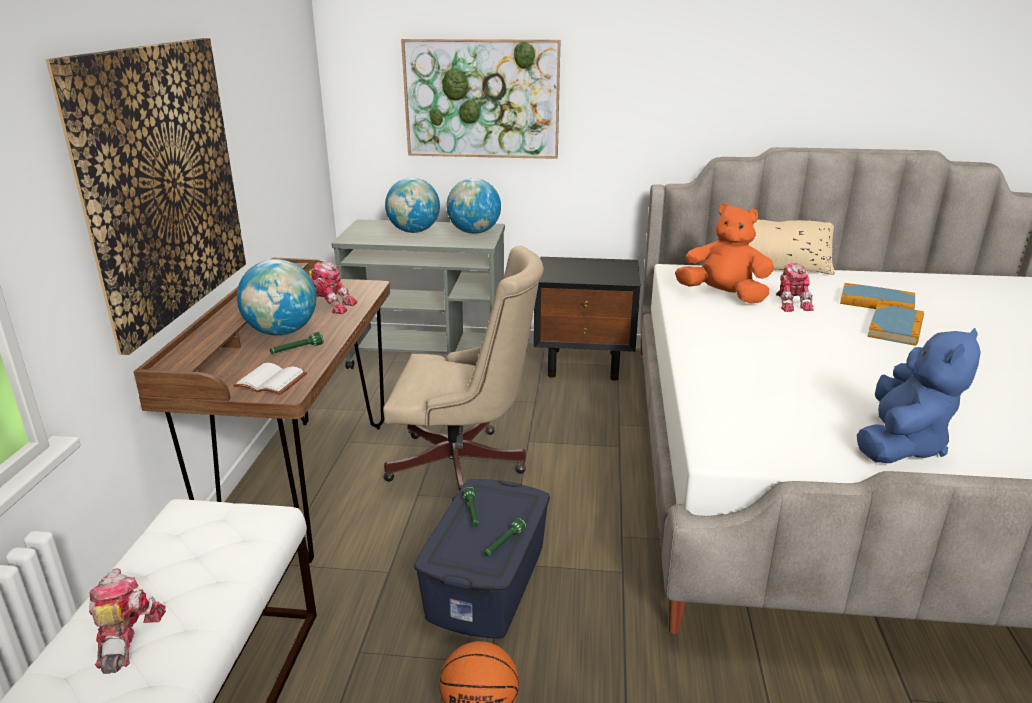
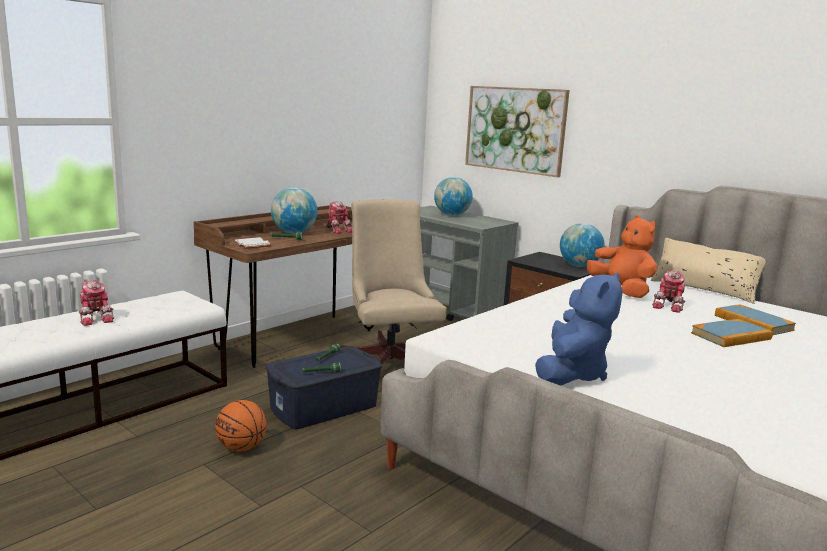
camera: 35 degrees right, 10 degrees down
(126, 637) = (96, 318): toy robot -> toy robot turned 120 degrees clockwise
(162, 184) = (249, 133): picture -> none
(464, 466) = (389, 360): beige office chair -> beige office chair turned 150 degrees counterclockwise
(474, 232) = (488, 221): globe -> globe (579, 266)
(900, 445) = (571, 374): blue plush toy -> blue plush toy turned 45 degrees counterclockwise

